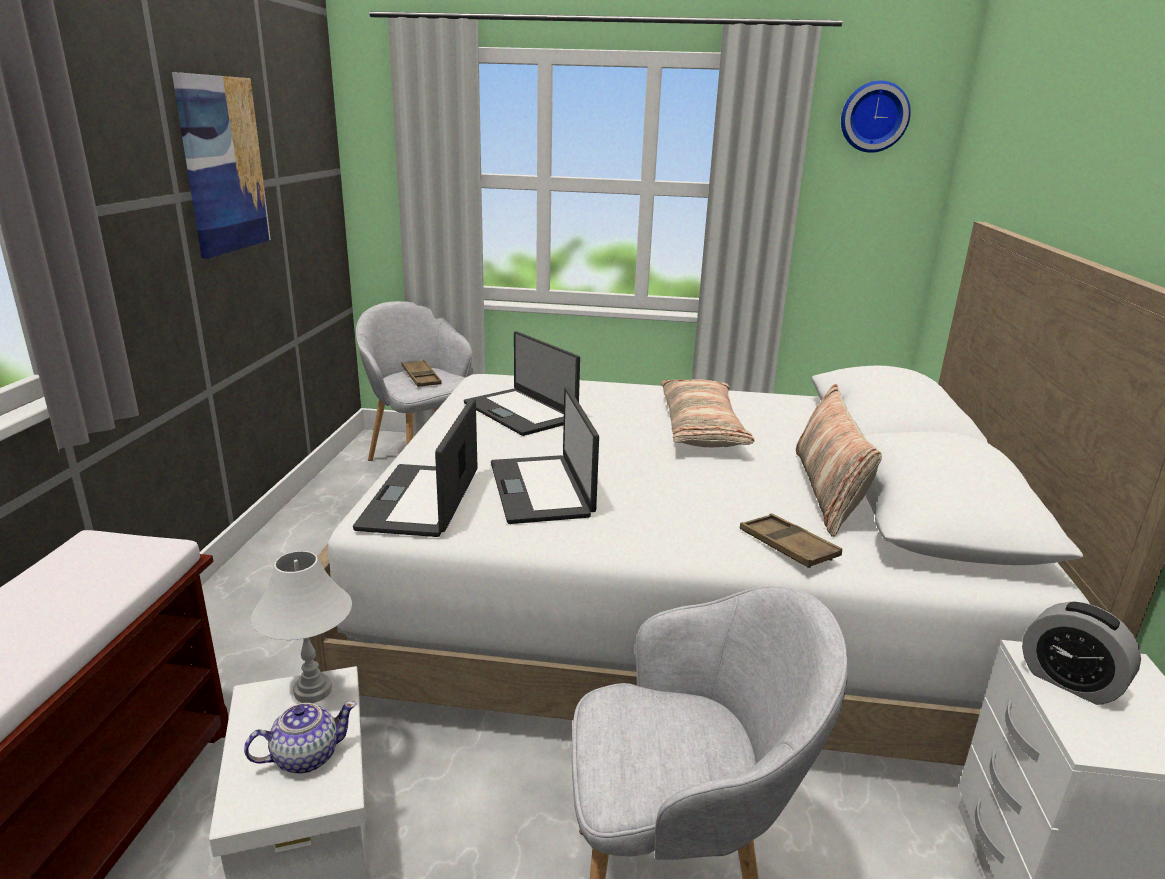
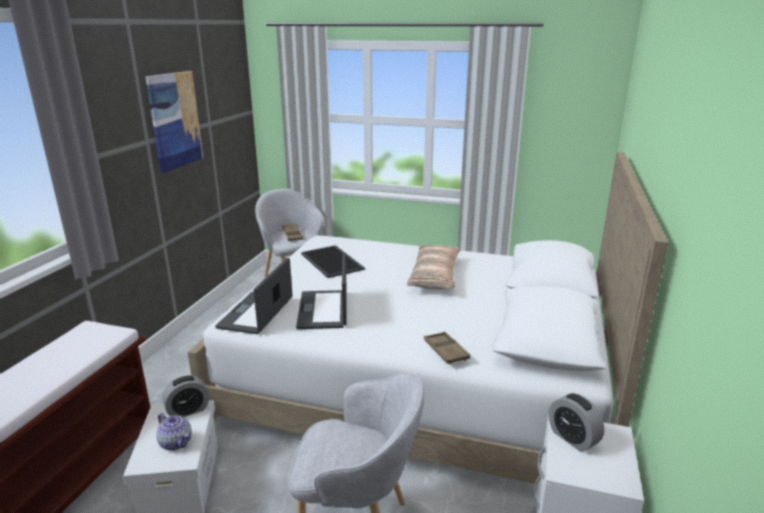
camera: 10 degrees right, 0 degrees up
(305, 756) = (176, 442): teapot -> teapot turned 60 degrees clockwise
(312, 691) = (188, 411): white table lamp -> alarm clock
(521, 412) = (333, 261): laptop -> tray
(827, 490) = (489, 318): pillow -> none
(874, 117) = (569, 79): wall clock -> none

